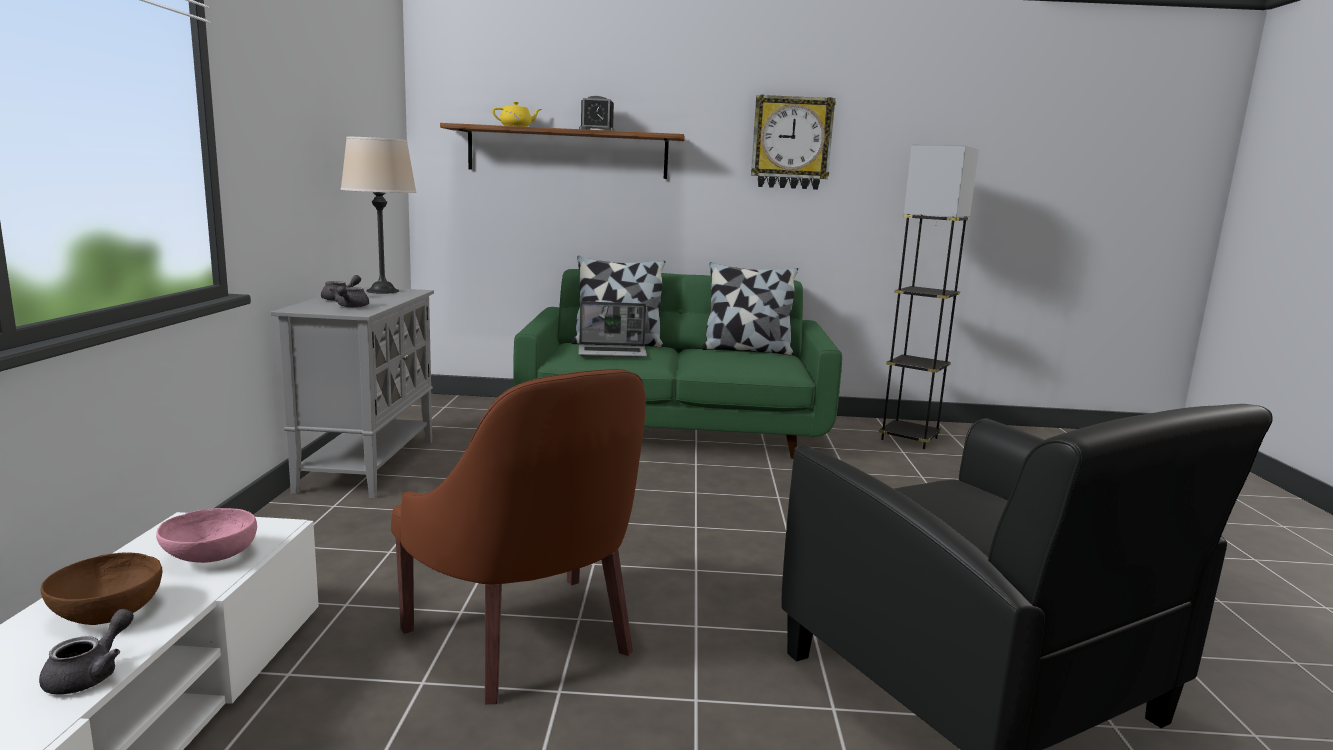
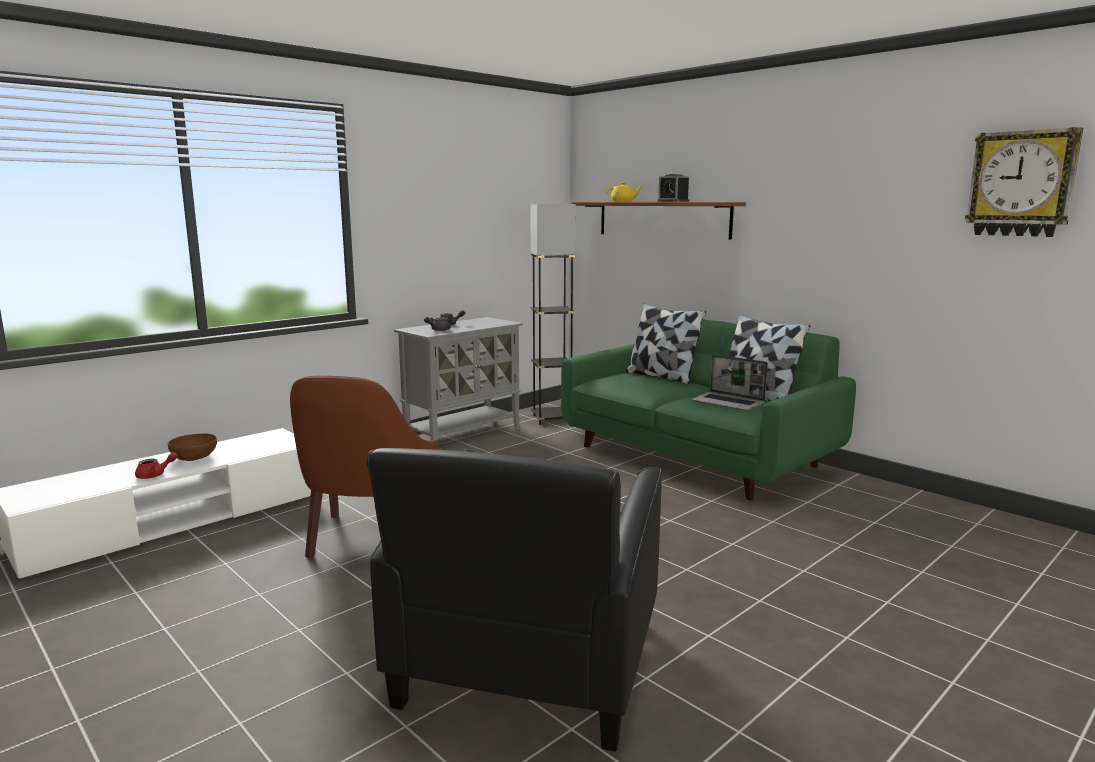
camera: 45 degrees right, 0 degrees up
(91, 674) = (155, 475): grey teapot -> red teapot
(209, 557) = (255, 448): pink bowl -> none
(383, 291) = (489, 321): beige table lamp -> none
(613, 353) = (634, 383): laptop -> laptop (729, 403)
(791, 143) = (837, 203): wall clock -> wall clock (1021, 184)
(909, 439) = (912, 514): grey floor lamp -> grey floor lamp (552, 419)

